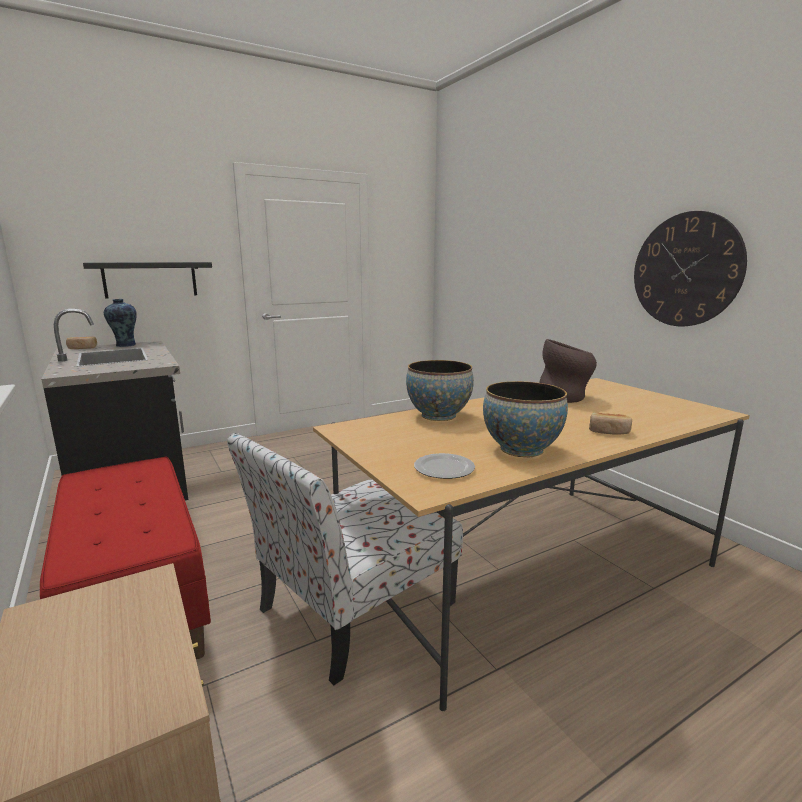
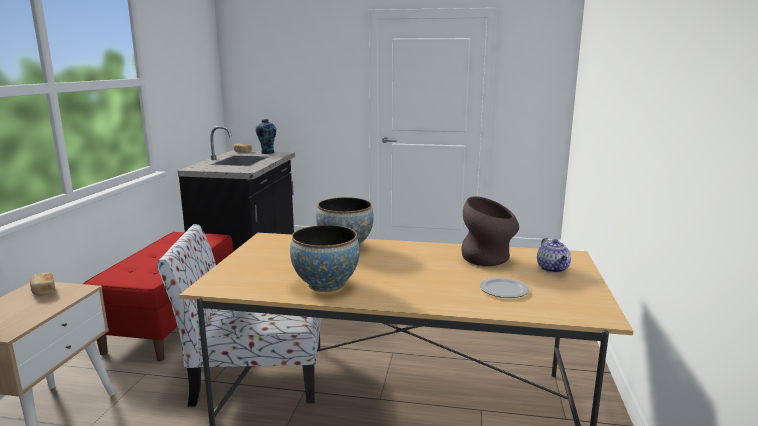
camera: 40 degrees right, 0 degrees up
(150, 279) = (301, 104): black shelf -> none
(445, 469) = (250, 279): plate -> plate (504, 290)
(609, 431) = (429, 295): bread -> bread (43, 291)
(615, 392) = (553, 269): none -> teapot
(686, 270) = (673, 138): wall clock -> none

